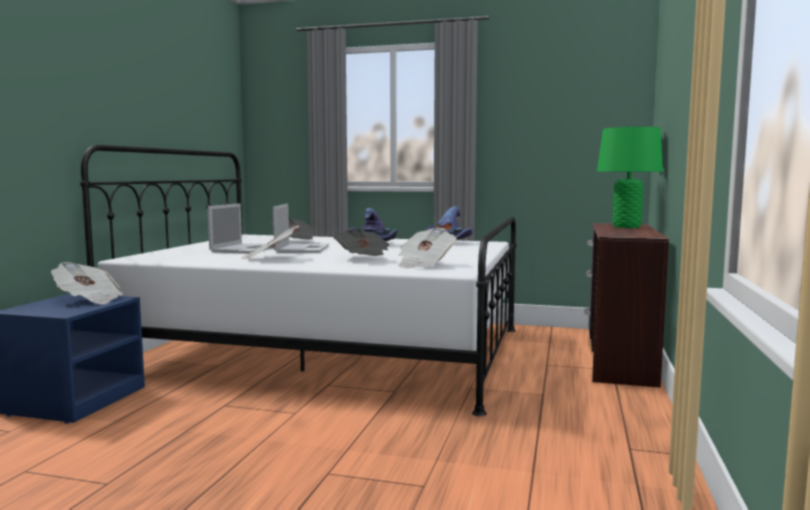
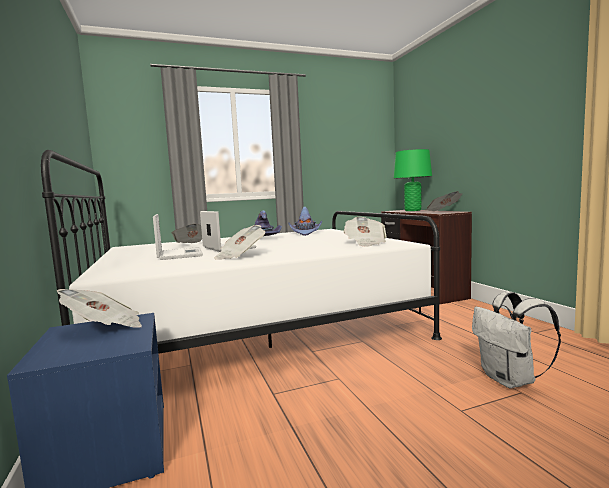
camera: 35 degrees left, 0 degrees up
(363, 259) = (309, 246): newspaper -> newspaper (443, 211)
(443, 473) = (510, 380): none -> white backpack

